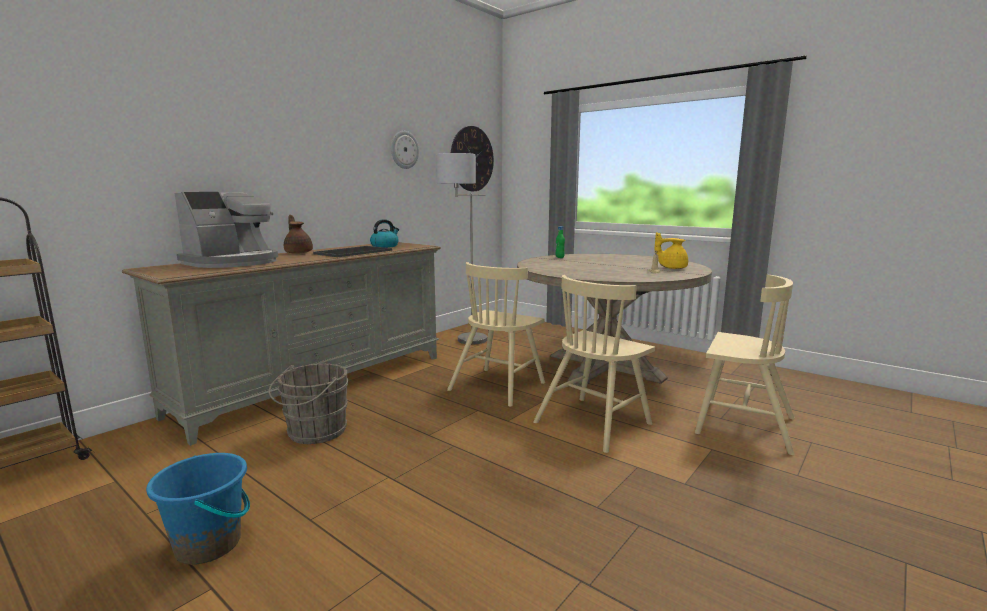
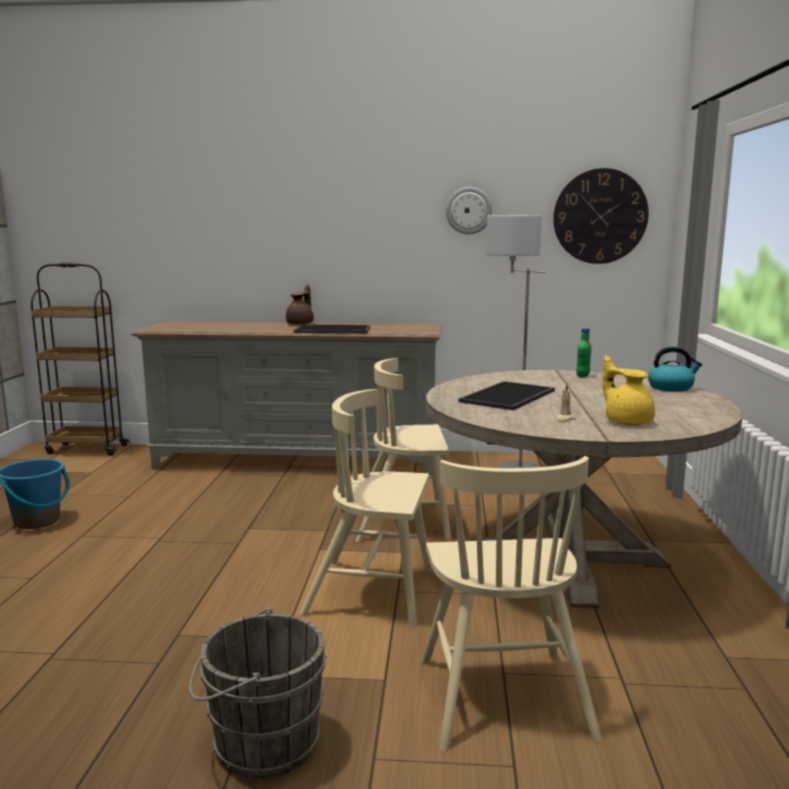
camera: 55 degrees right, 0 degrees up
(233, 262) = (223, 326): coffee machine -> none
(314, 432) = (207, 491): grey bucket -> grey bucket (260, 743)
(385, 246) = (392, 328): kettle -> kettle (671, 387)
(589, 270) = (509, 396): none -> tray

